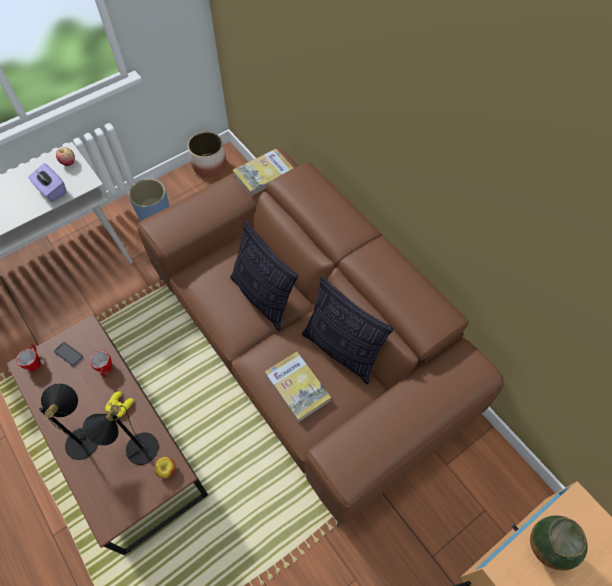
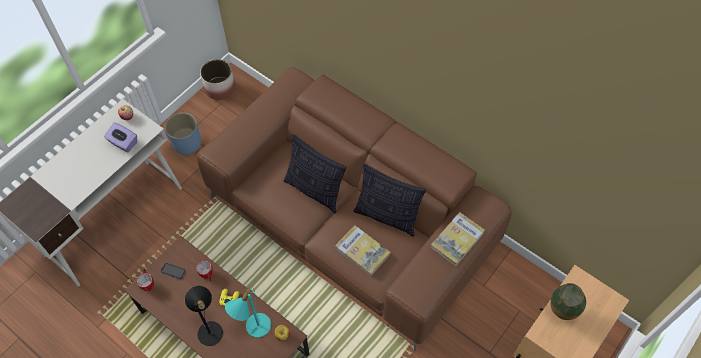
camera: 15 degrees left, 0 degrees up
(135, 449) = (253, 327): black table lamp -> turquoise table lamp
(263, 174) = (287, 91): book -> book (457, 240)

